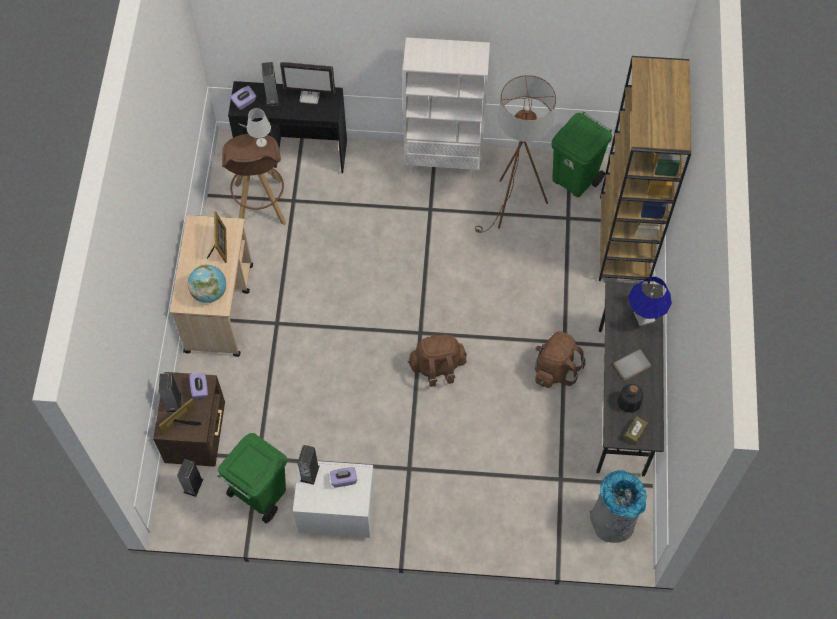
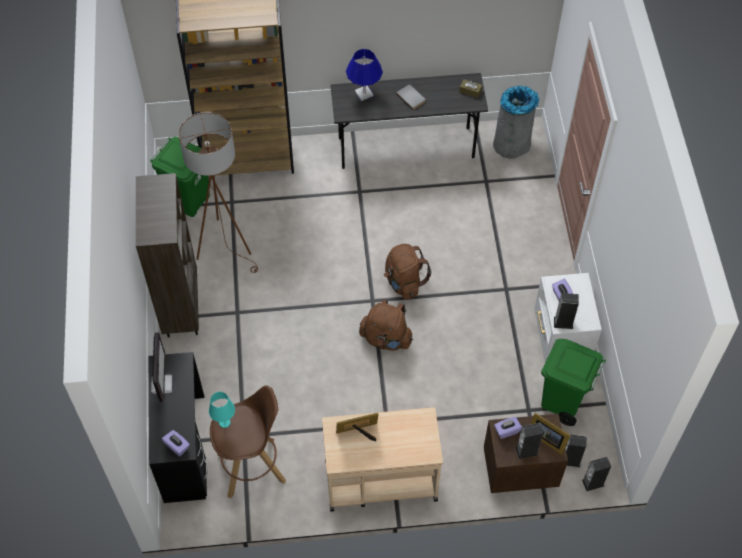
camera: 100 degrees left, 5 degrees down
(209, 292) = (413, 430): globe -> none
(261, 143) = (225, 422): white table lamp -> turquoise table lamp
(272, 97) = (168, 420): speaker -> speaker (593, 483)
(444, 162) = (181, 309): white bookcase -> brown bookcase
(554, 368) = (386, 195): brown backpack -> brown backpack (386, 338)
(629, 402) = (444, 97): bottle -> none

